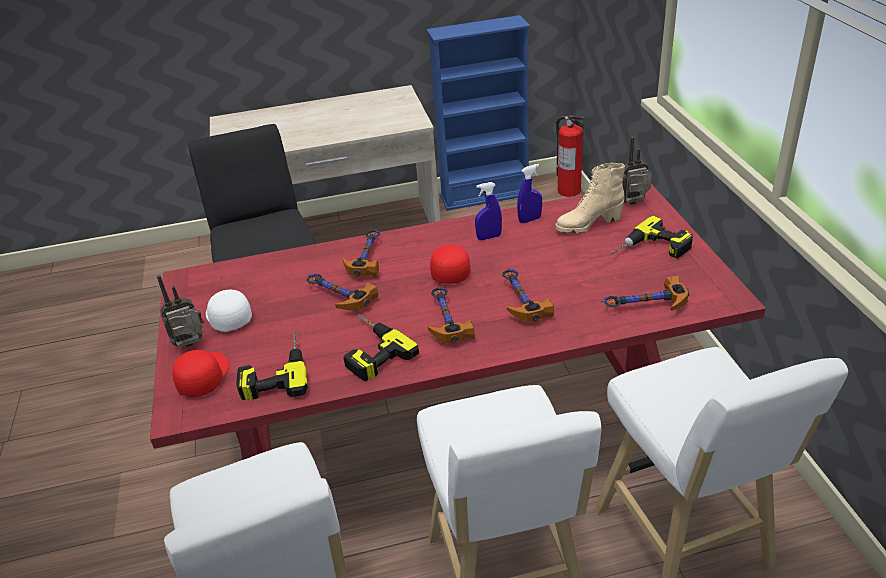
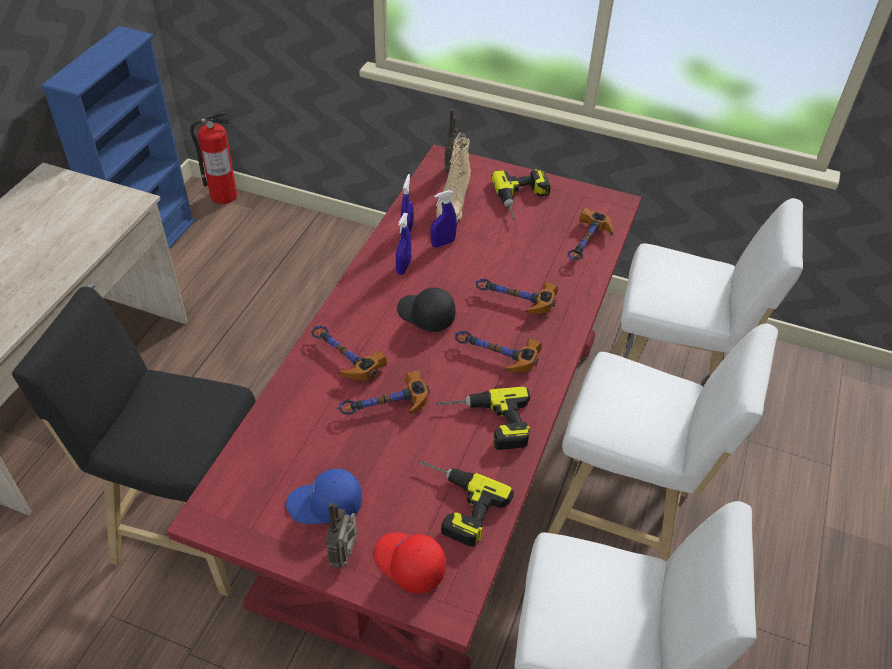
camera: 60 degrees left, 10 degrees up
(227, 317) = (325, 505): white cap -> blue cap
(450, 270) = (425, 315): red cap -> black cap
(540, 240) = (443, 243): none -> blue spray bottle

